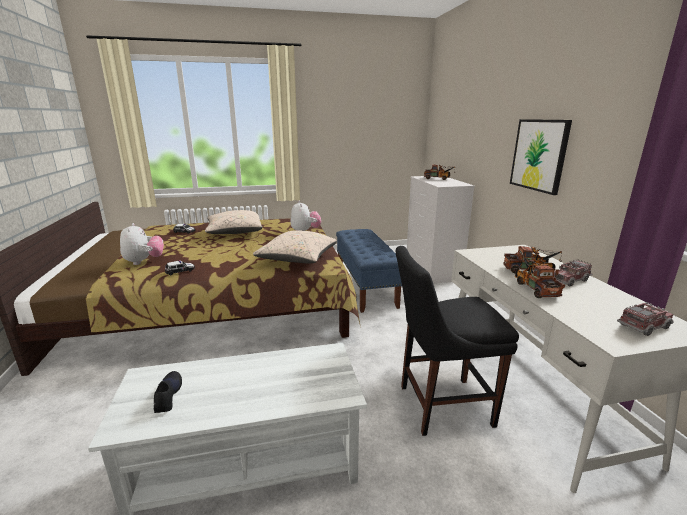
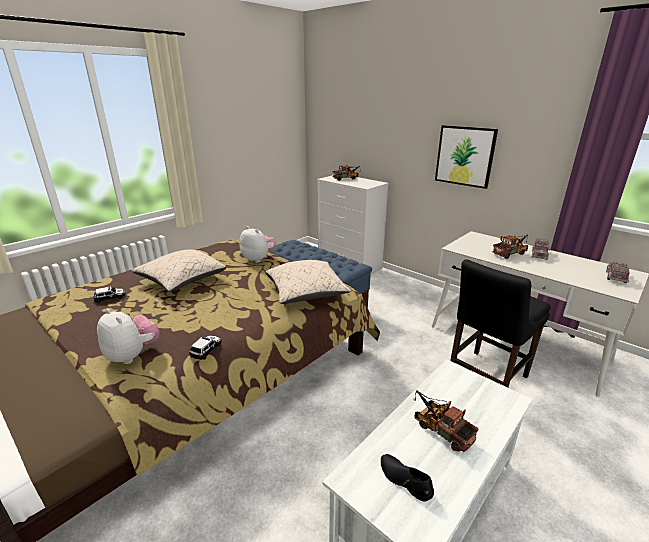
camera: 35 degrees left, 5 degrees up
(534, 287) = (535, 267): toy truck -> toy truck (440, 428)

